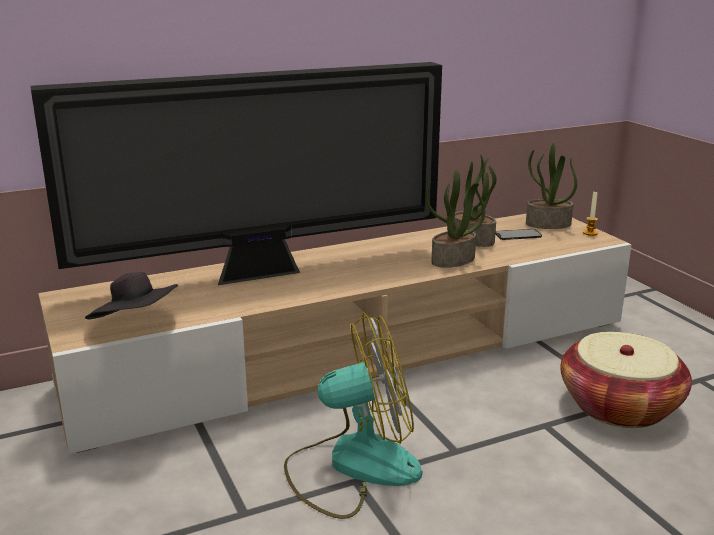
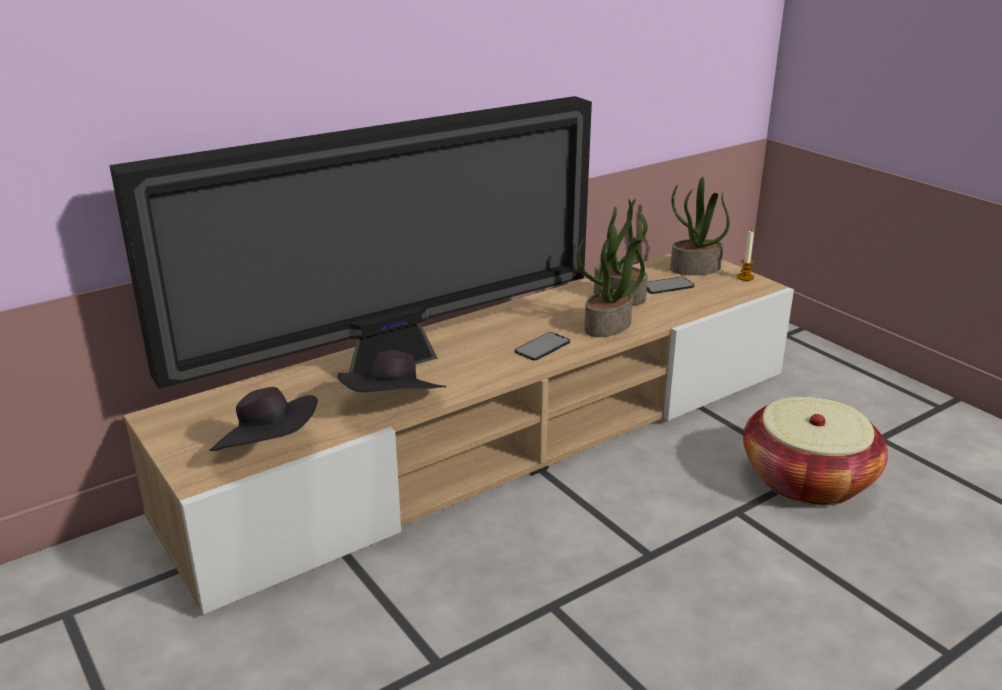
camera: 10 degrees left, 5 degrees up
(249, 304) = (394, 407): none -> black hat
(352, 466) = (542, 587): fan -> none
(391, 270) = (542, 346): none -> phone

